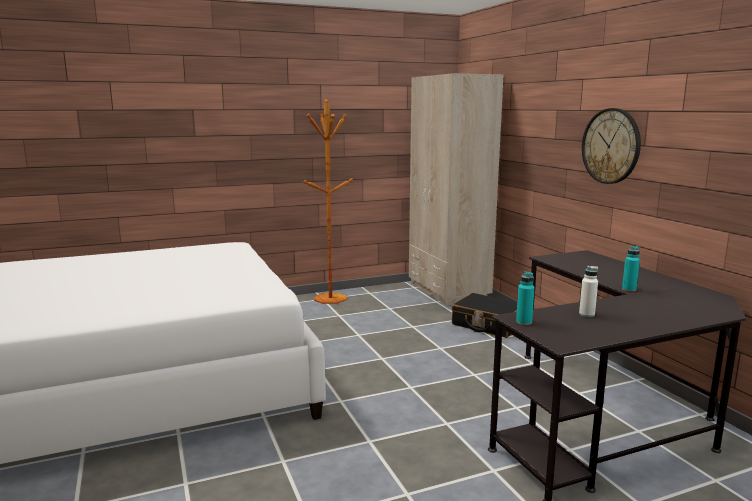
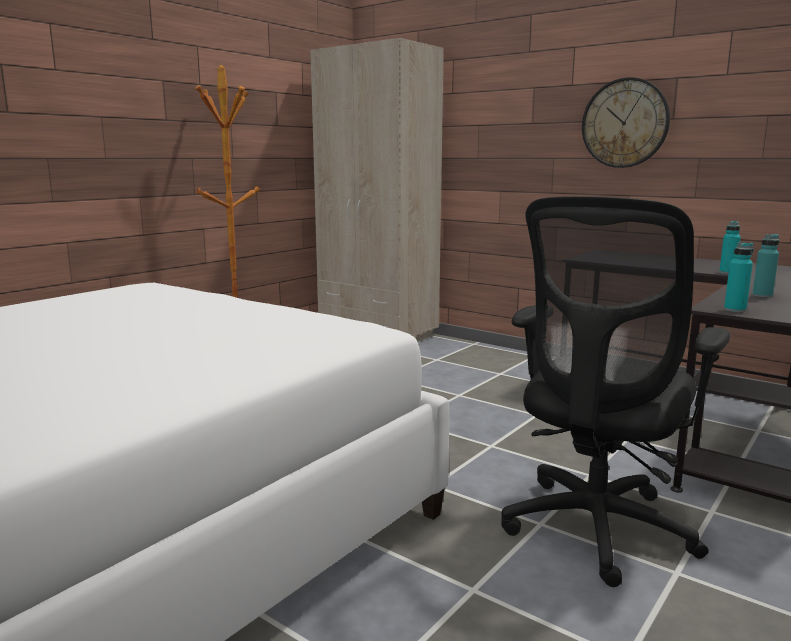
camera: 30 degrees left, 0 degrees up
(406, 451) = (598, 521): none -> black office chair
(488, 324) = (472, 361): black suitcase -> none
(586, 315) = (762, 296): white bottle -> turquoise bottle

